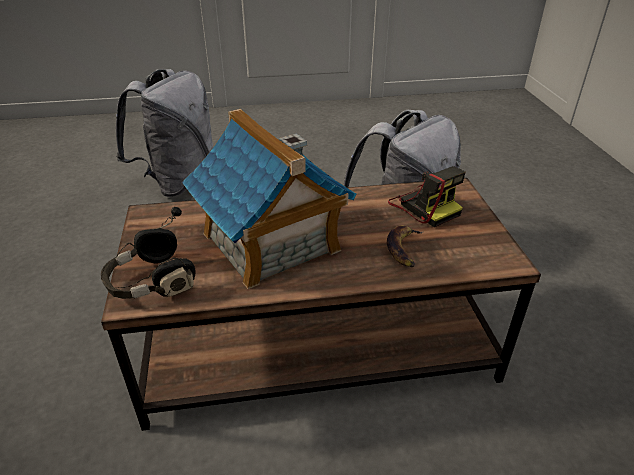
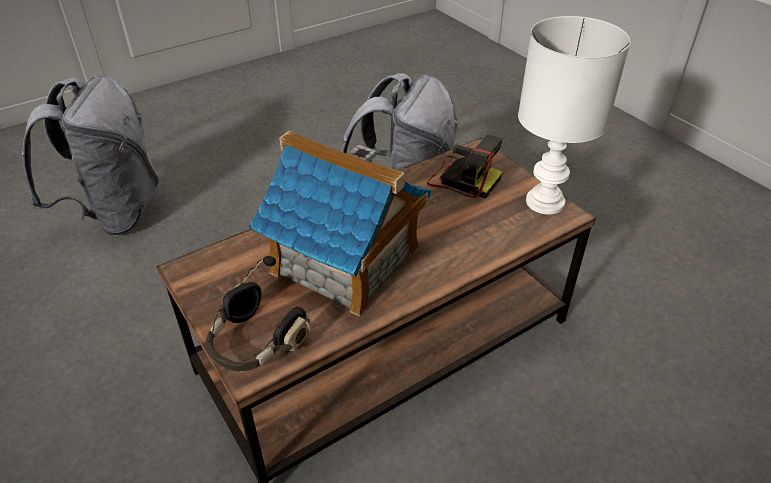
camera: 25 degrees left, 5 degrees up
(404, 249) = (473, 228): banana -> none
(495, 245) = (546, 201): none -> white table lamp

